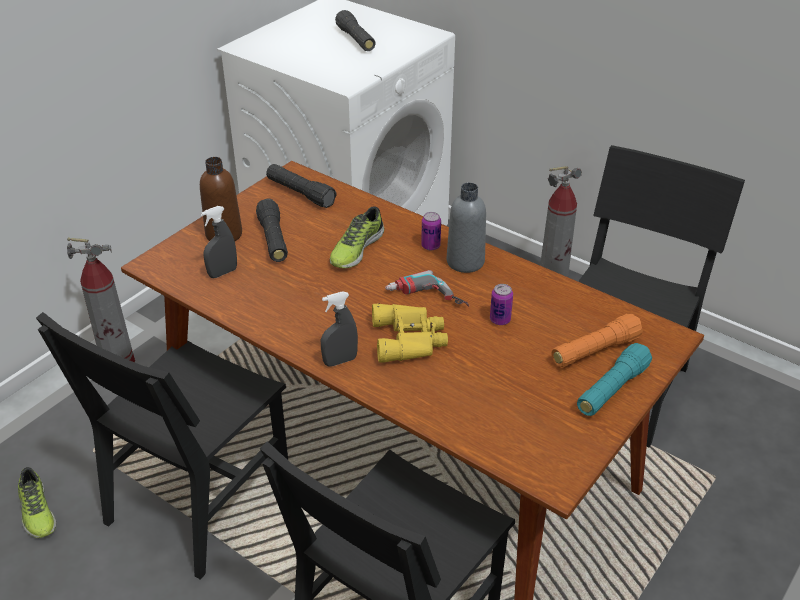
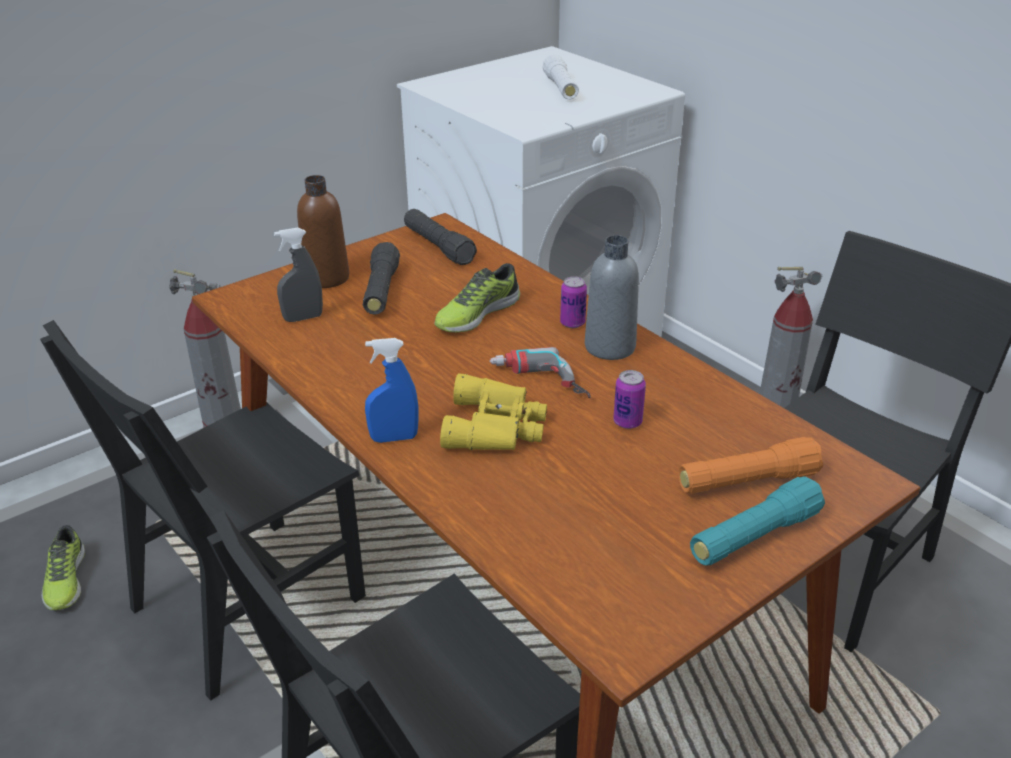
camera: 15 degrees right, 5 degrees down
(340, 361) = (394, 438): grey spray bottle -> blue spray bottle
(356, 40) = (561, 89): black flashlight -> white flashlight

